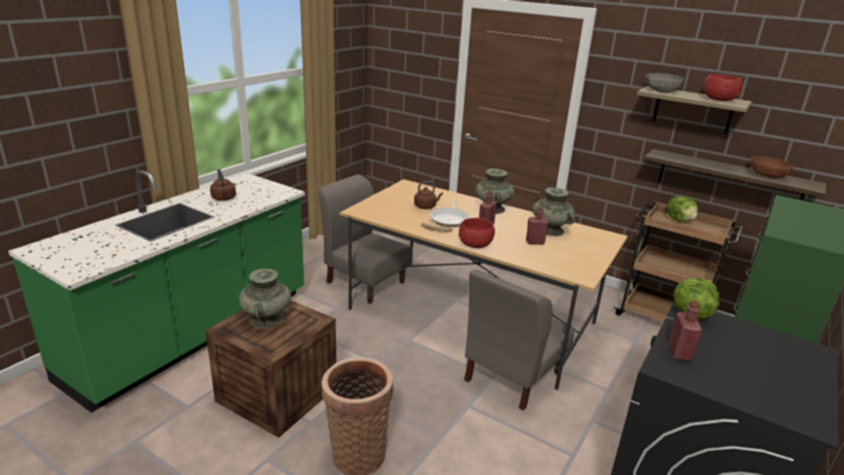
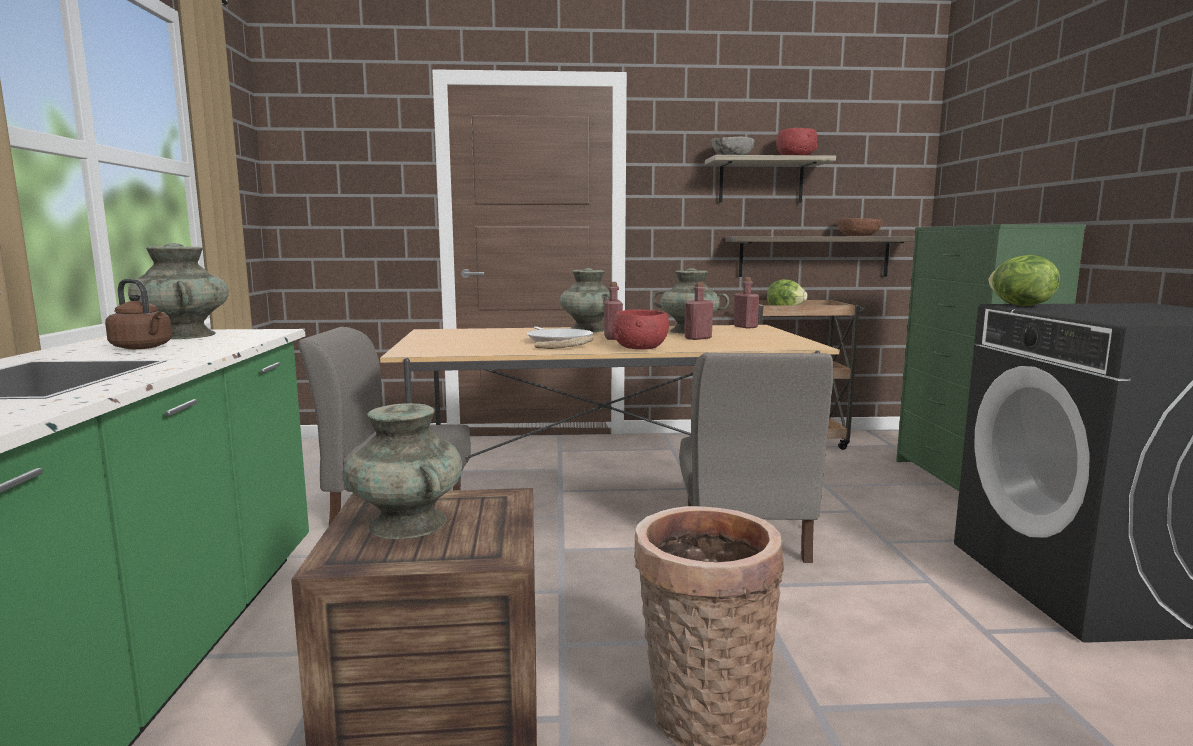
camera: 35 degrees left, 15 degrees down
(252, 187) = (184, 335): none -> turquoise vase
(426, 207) = (502, 338): brown kettle -> none
(679, 352) = (1101, 316): red bottle -> red bottle (745, 327)

